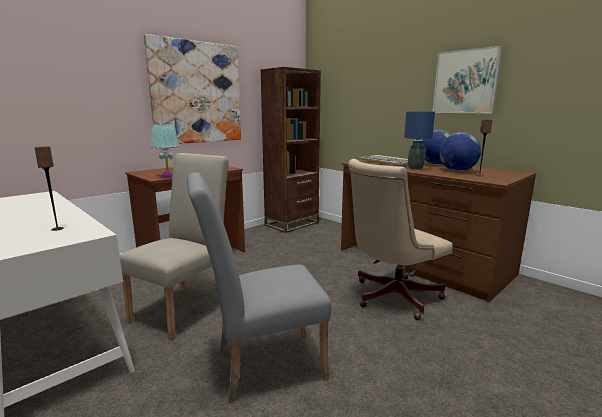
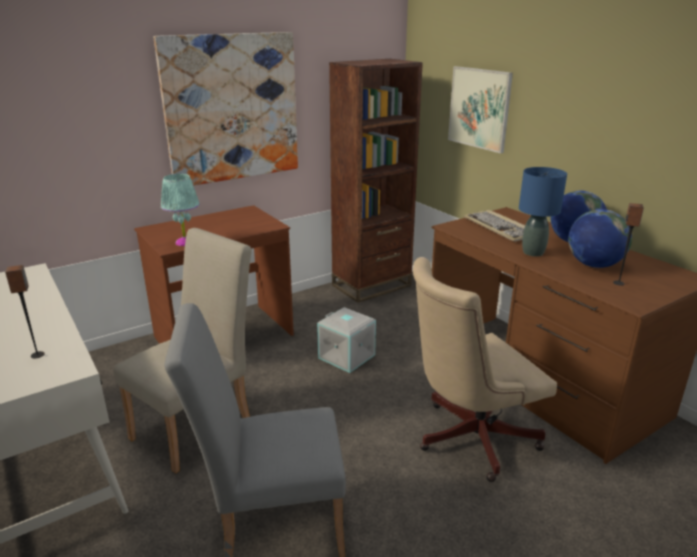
camera: 10 degrees right, 10 degrees up
(288, 260) = (347, 356): none -> grey storage box
(465, 82) = (632, 118): picture -> picture (479, 108)

